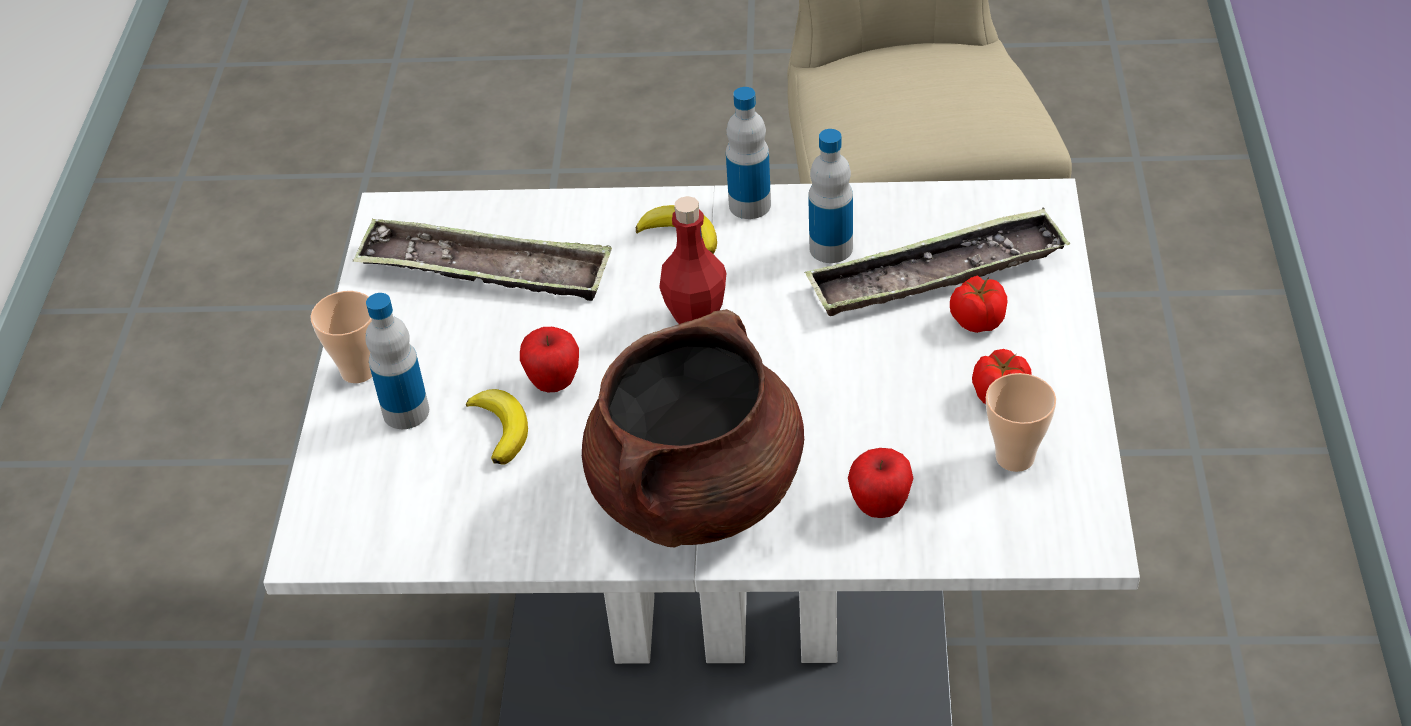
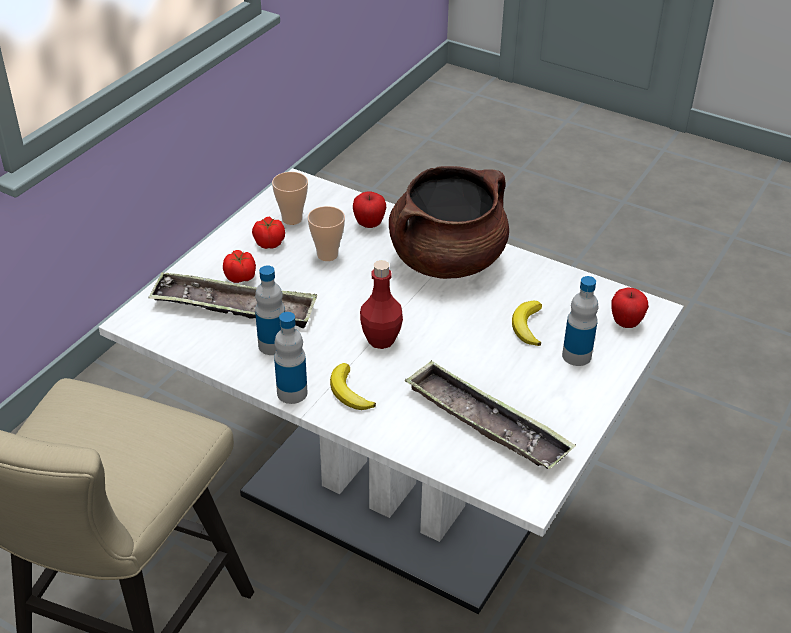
camera: 155 degrees left, 5 degrees down
(358, 370) = (596, 391): cup -> cup (327, 255)
(554, 383) = (484, 337): apple -> apple (626, 323)

